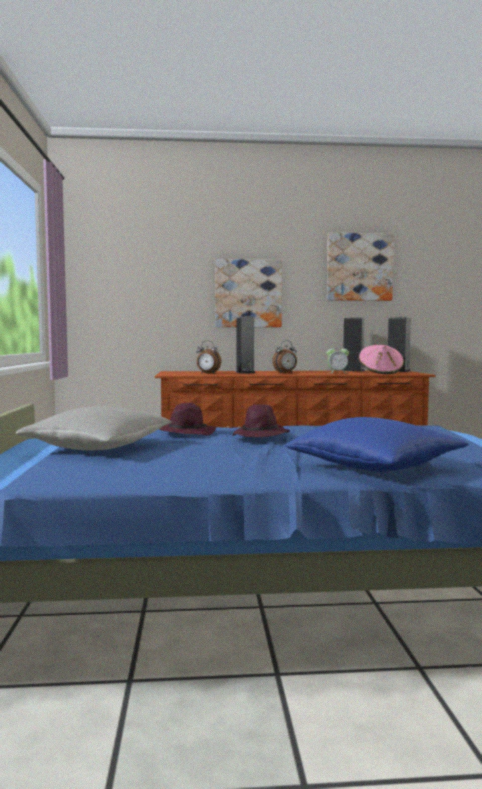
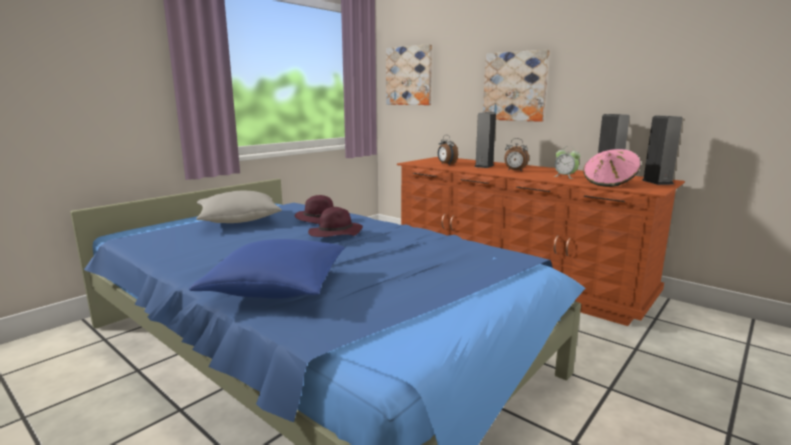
camera: 45 degrees right, 10 degrees up
(359, 267) = (641, 51): picture -> picture (409, 76)

